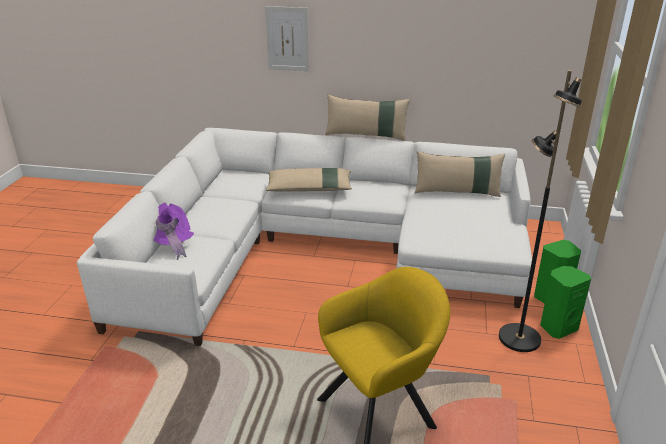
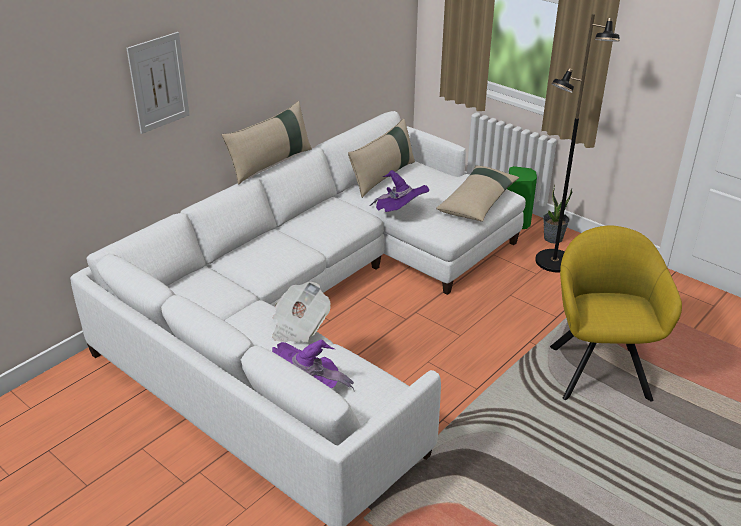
camera: 60 degrees left, 5 degrees up
(232, 220) = (299, 326): none -> newspaper
(309, 188) = (279, 252): beige pillow -> beige pillow (478, 201)
(415, 213) = (400, 213): none -> purple hat
(557, 327) = (553, 238): green speaker -> potted plant

